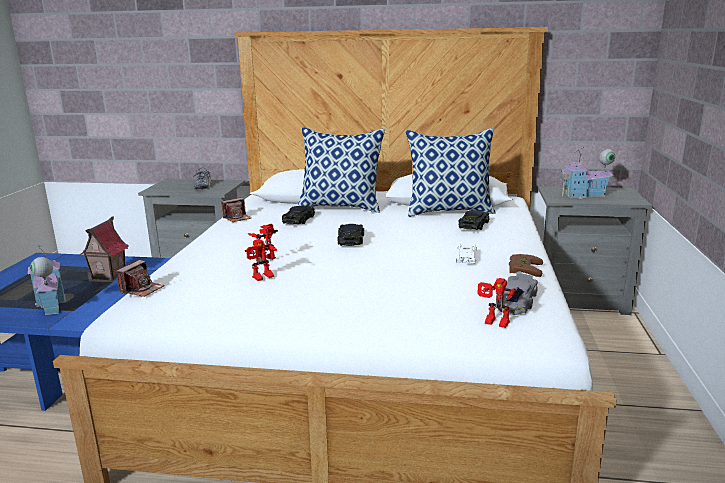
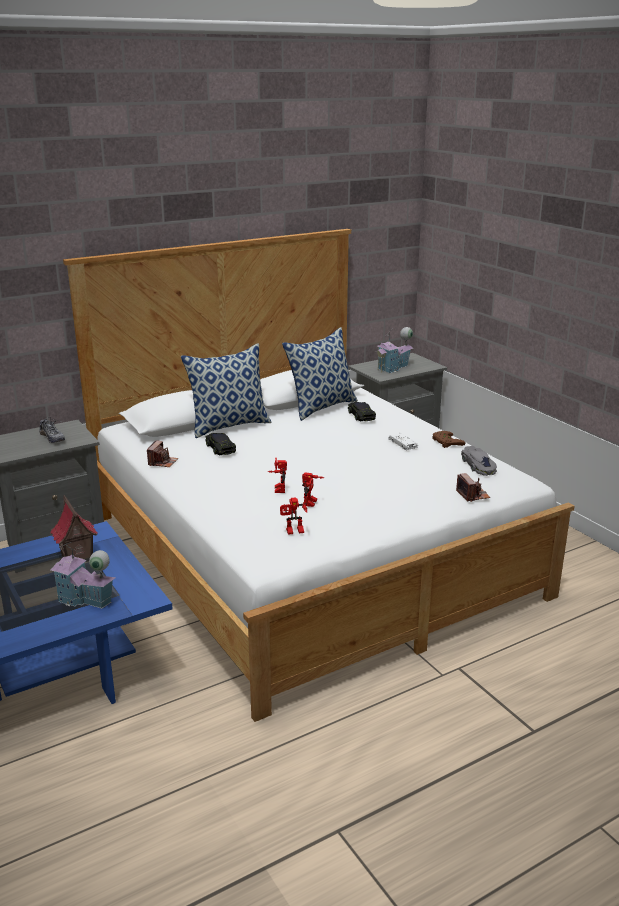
camera: 40 degrees left, 5 degrees up
(142, 289) = (241, 543): camera -> camera (473, 495)
(350, 239) = (302, 453): black toy car -> none
(494, 323) = (490, 483): toy robot -> toy robot (294, 532)

